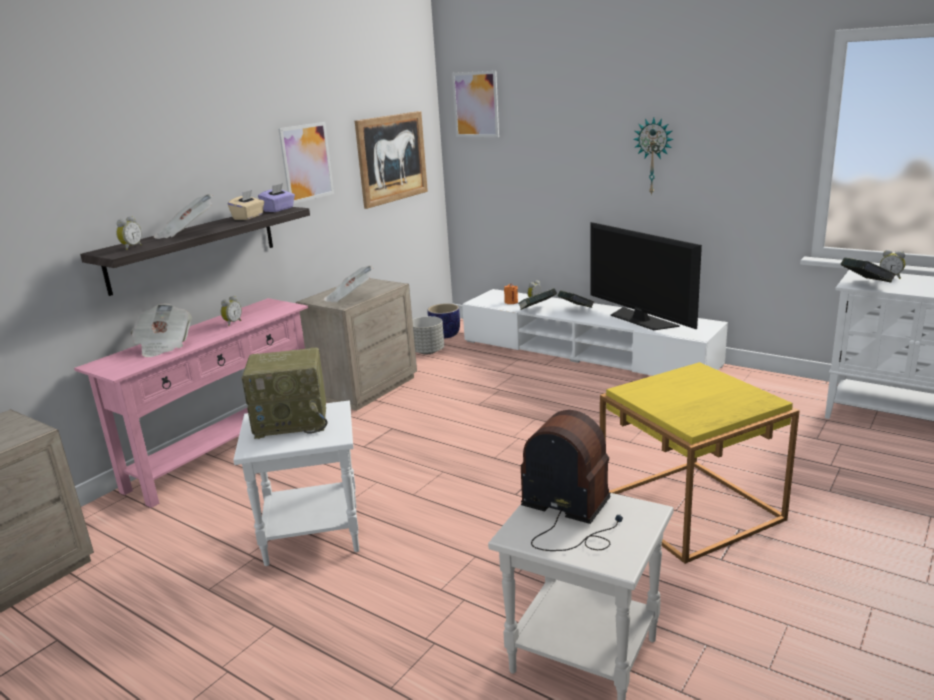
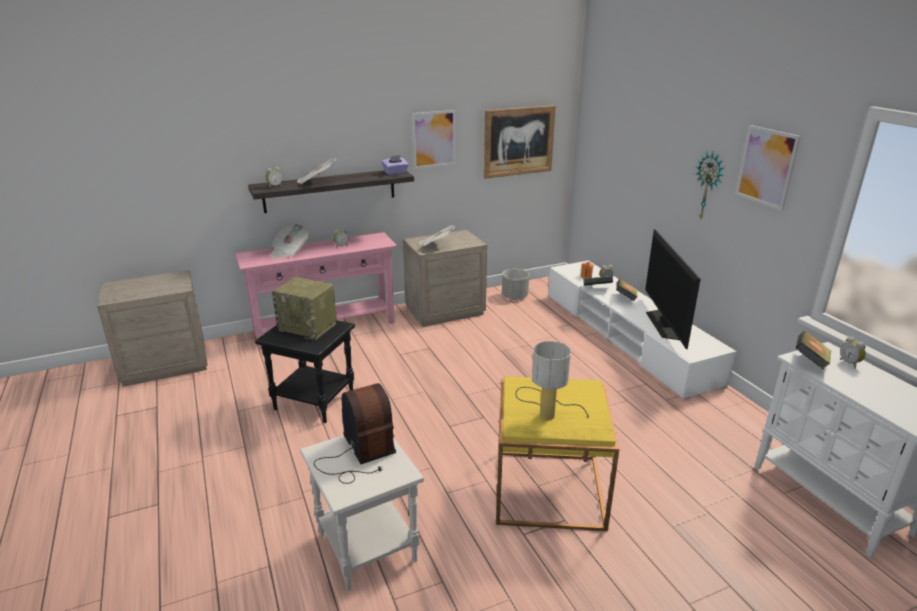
camera: 30 degrees right, 5 degrees up
(248, 217) = (369, 176): beige tissue box -> none
(314, 533) = (315, 401): white side table -> black side table
(445, 335) = (541, 287): planter -> none
(476, 104) = (600, 107): picture -> picture (766, 167)
(694, 400) = (547, 409): none -> table lamp

